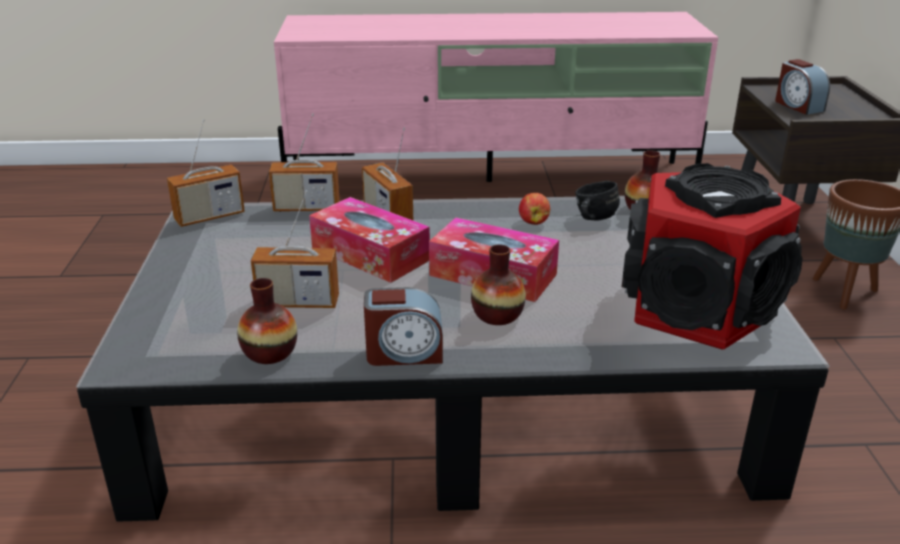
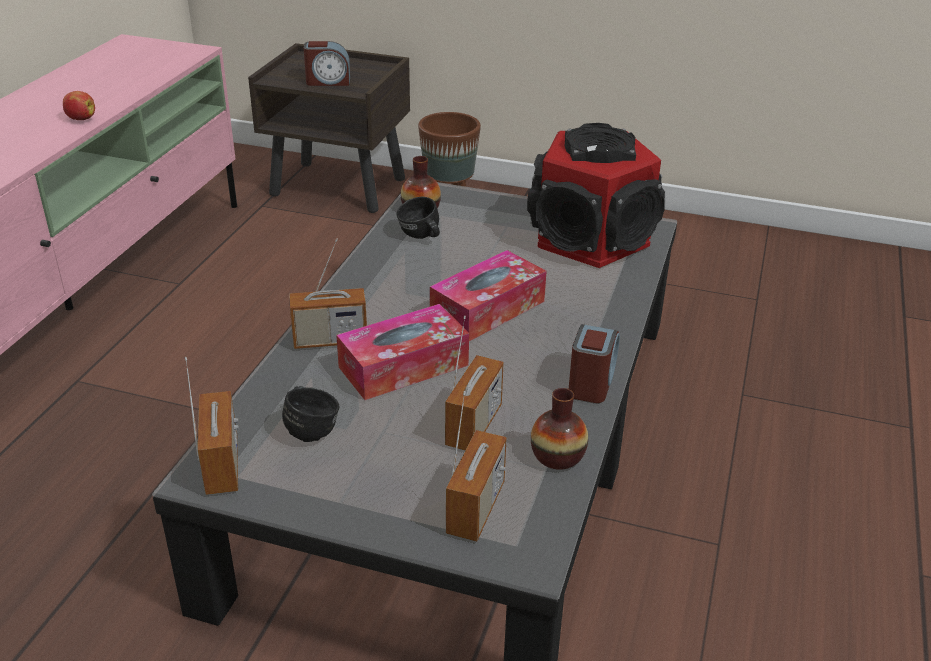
camera: 70 degrees left, 5 degrees up
(265, 236) = (311, 428): none -> black mug
(306, 208) = (260, 388): radio -> radio (476, 508)
(497, 315) = (555, 323): vase -> none
(533, 222) = (404, 265): apple -> apple (81, 119)

